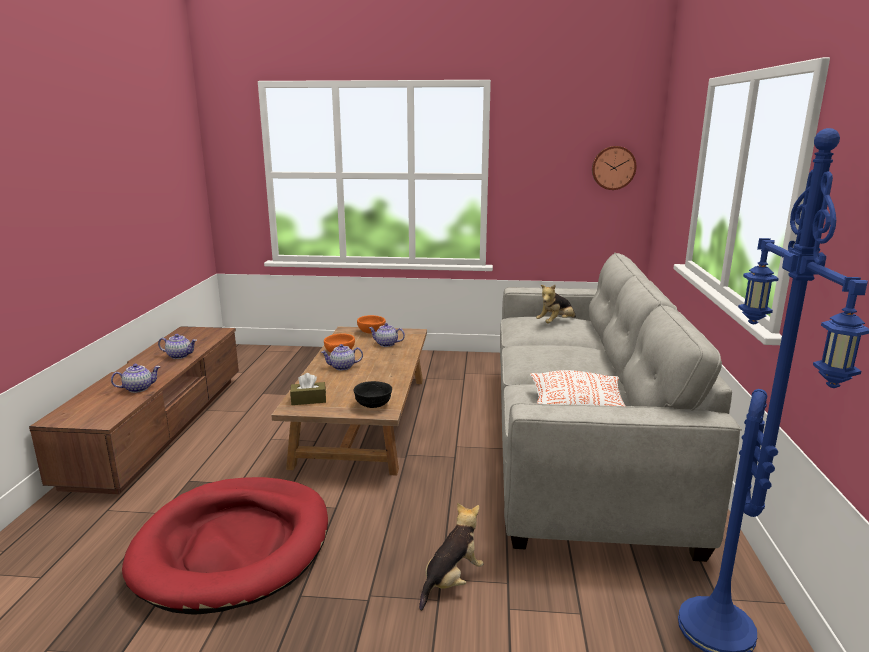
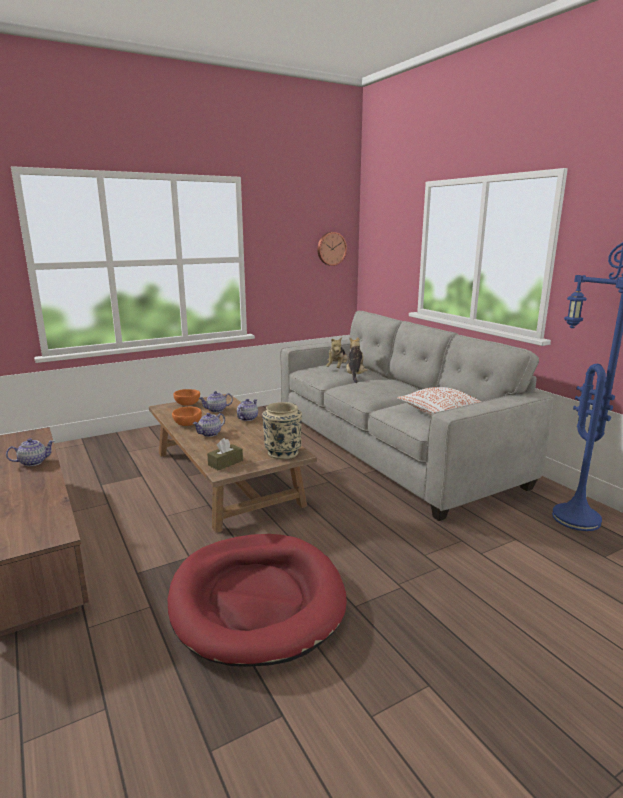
camera: 35 degrees left, 0 degrees up
(138, 388) = (42, 499): teapot -> teapot (247, 418)
(372, 405) = (282, 452): black bowl -> beige vase
(451, 581) = (432, 553): plush toy -> plush toy (355, 376)

